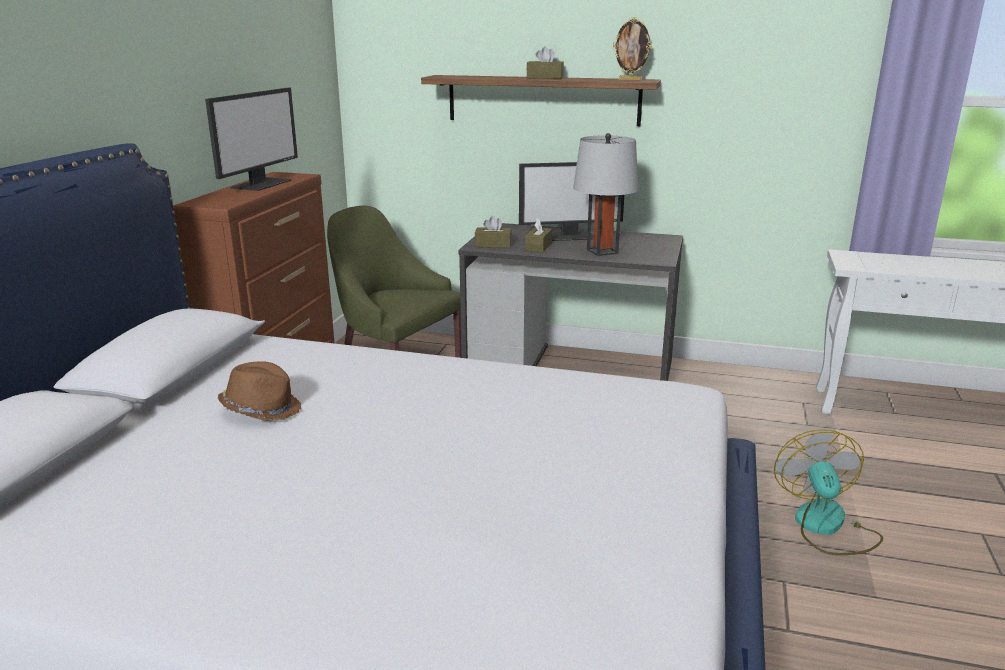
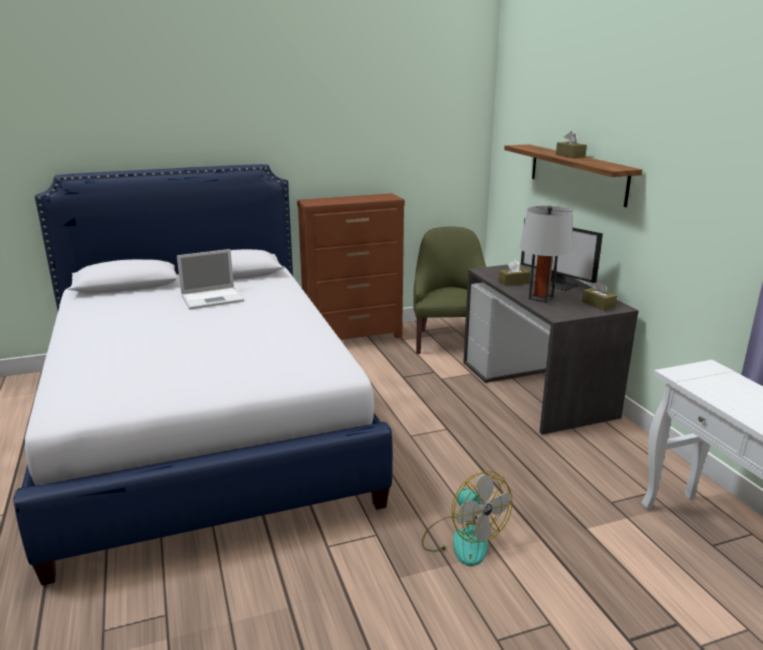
camera: 55 degrees right, 0 degrees up
(261, 184) = (361, 198): monitor -> none
(262, 409) = (213, 298): brown hat -> laptop
(493, 245) = (493, 272): brown tissue box -> brown tissue box (598, 305)
(630, 80) = (609, 166): picture frame -> none
(825, 527) = (462, 540): fan -> fan turned 90 degrees clockwise

